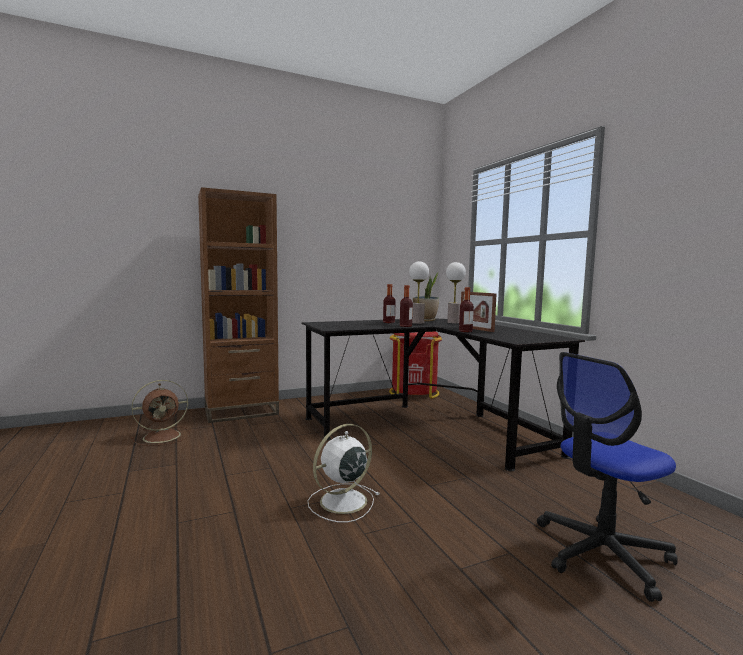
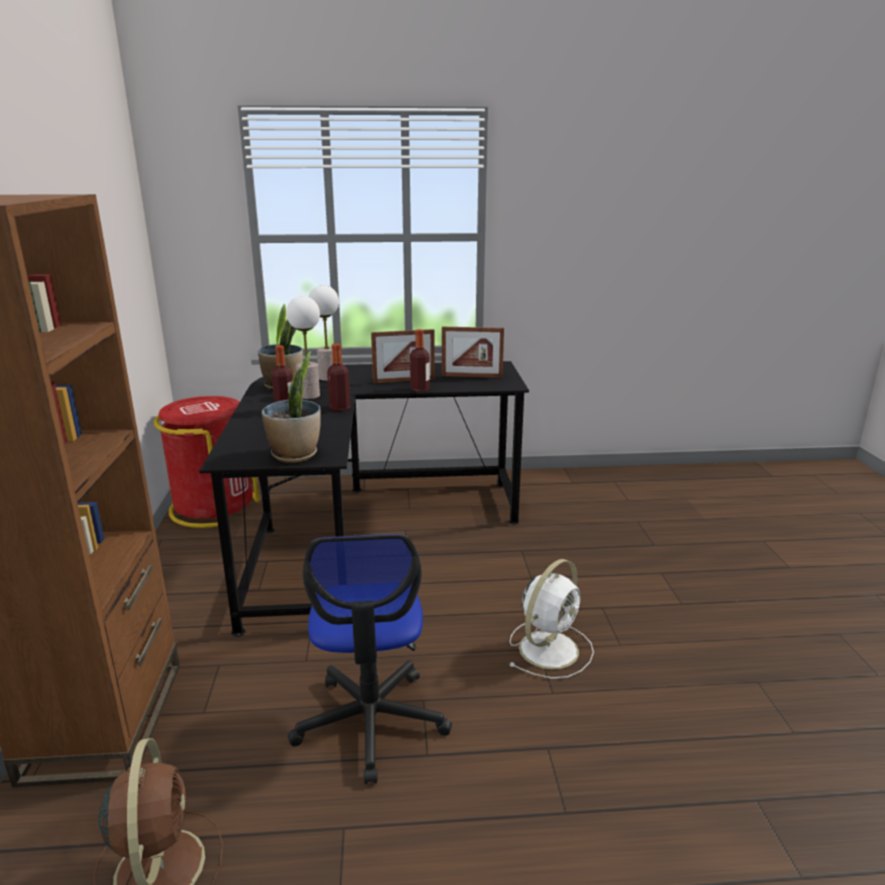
camera: 70 degrees left, 15 degrees up
(329, 326) = (295, 455): none -> potted plant
(341, 502) = (550, 648): white fan -> white fan turned 120 degrees counterclockwise
(518, 336) = (472, 376): none -> picture frame
(601, 553) = (665, 534): office chair -> office chair (371, 722)

